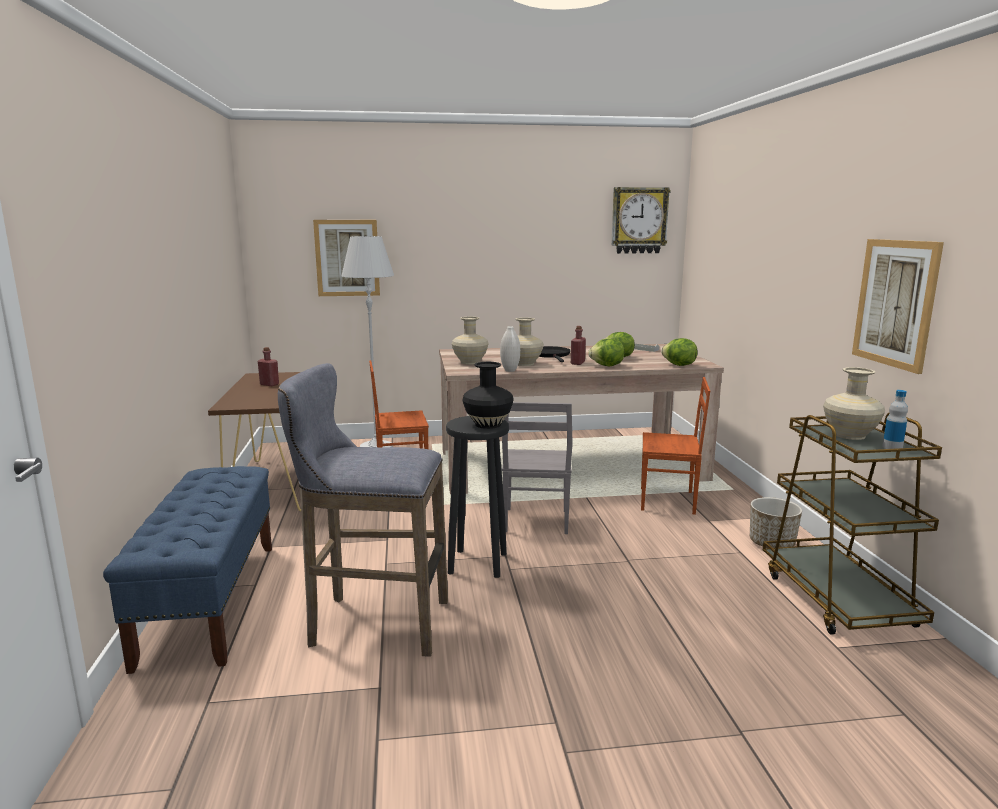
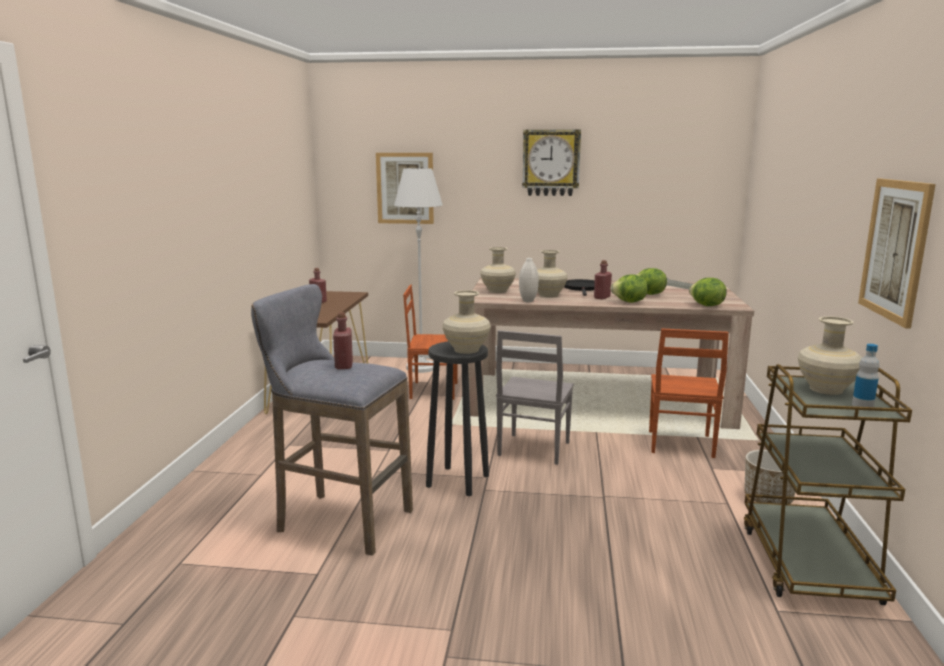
camera: 15 degrees right, 0 degrees up
(210, 601) = (220, 483): blue bench -> none
(379, 451) = (344, 365): none -> red bottle
(488, 424) = (467, 350): black vase -> beige vase
(639, 220) = (697, 154): wall clock -> wall clock (551, 163)
(668, 501) = (679, 444): brown chair -> brown chair turned 75 degrees clockwise

